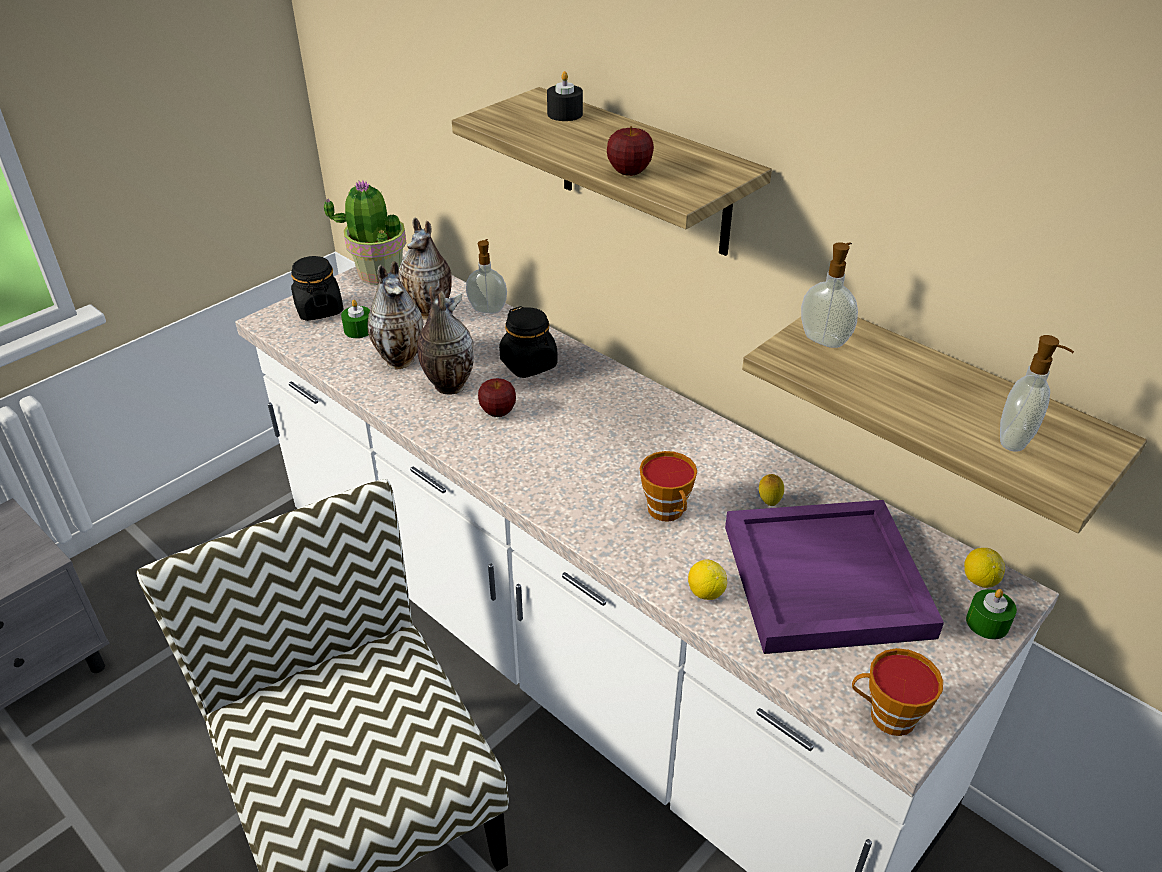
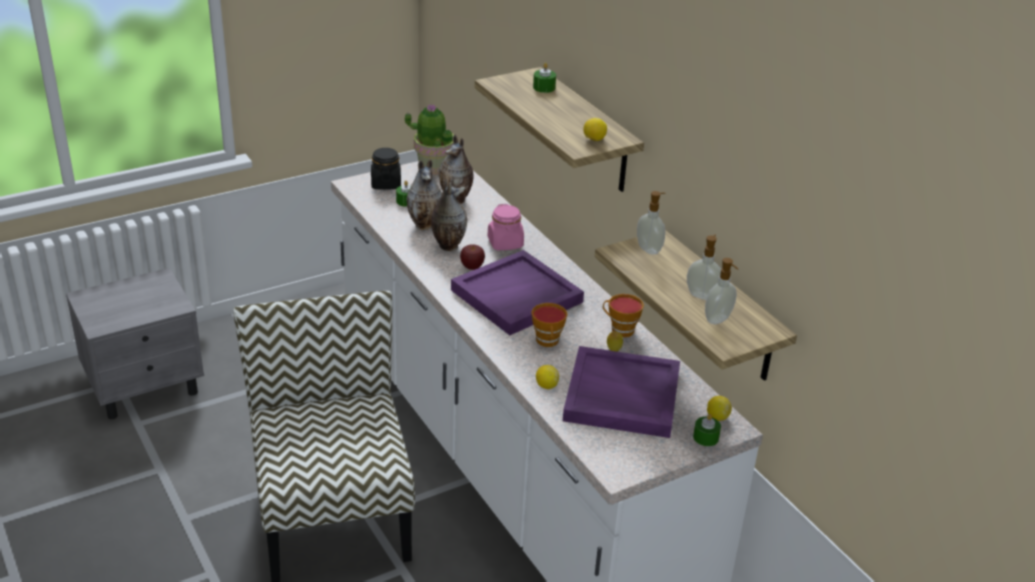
camera: 15 degrees right, 5 degrees down
(488, 309) = (495, 204): soap dispenser -> soap dispenser (702, 295)
(529, 364) = (505, 243): black jar -> pink jar
(565, 114) = (544, 87): black candle -> green candle
(585, 446) = (516, 297): none -> purple tray
(629, 171) = (558, 129): apple -> none
(695, 177) = (594, 140): none -> lemon
(886, 716) = (614, 463): cup -> cup (619, 329)

